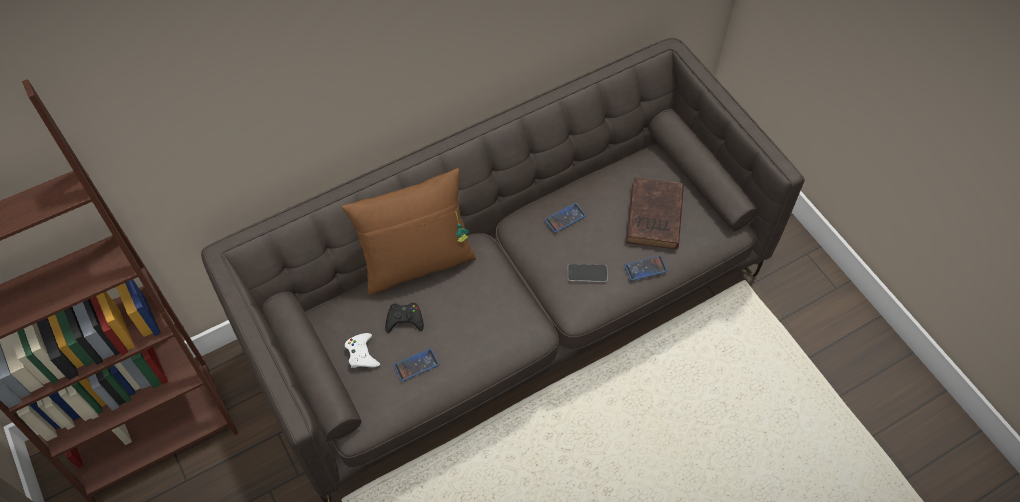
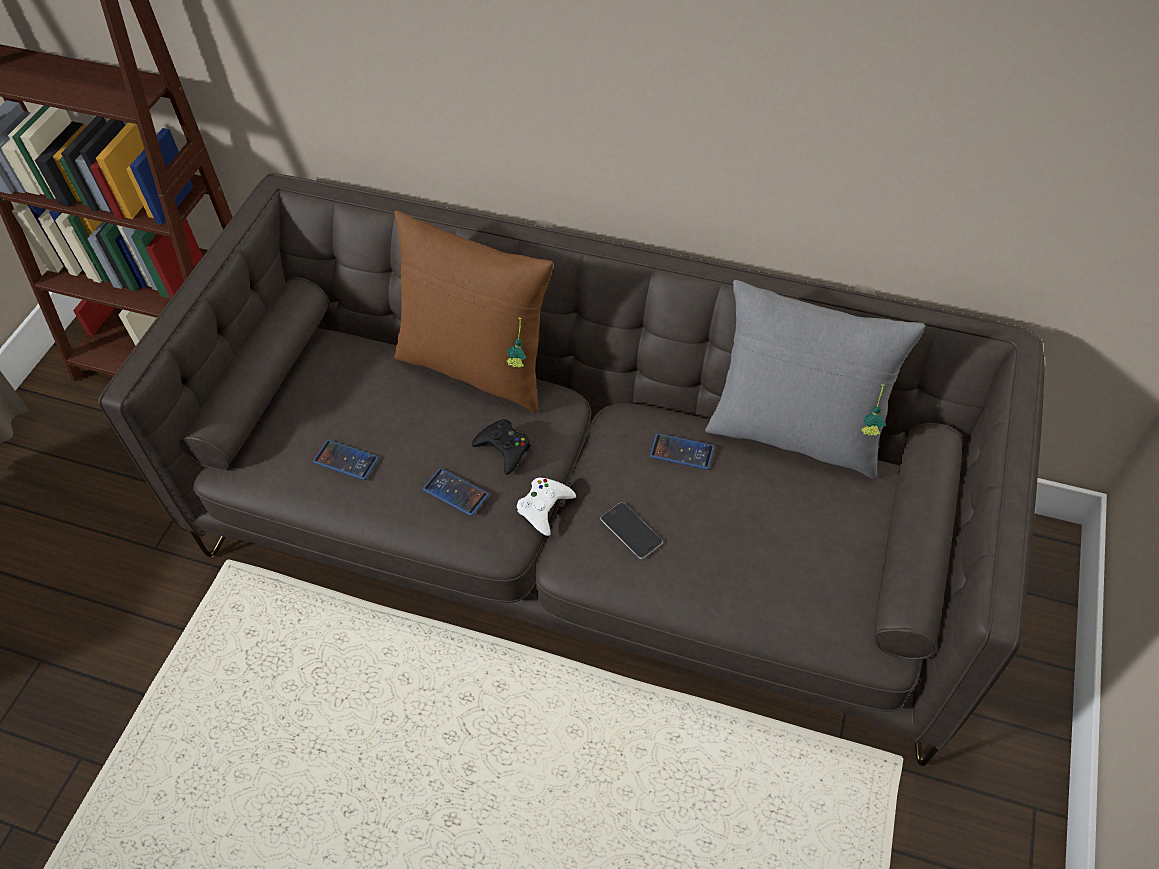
camera: 50 degrees right, 5 degrees down
(362, 354) = (317, 405): white game controller -> white game controller (544, 507)
(404, 320) = (392, 409): black game controller -> black game controller (504, 448)
(599, 168) = (794, 435): none -> grey pillow
(645, 268) = (705, 587): phone -> phone (456, 492)
(654, 218) = (788, 541): brown book -> none

